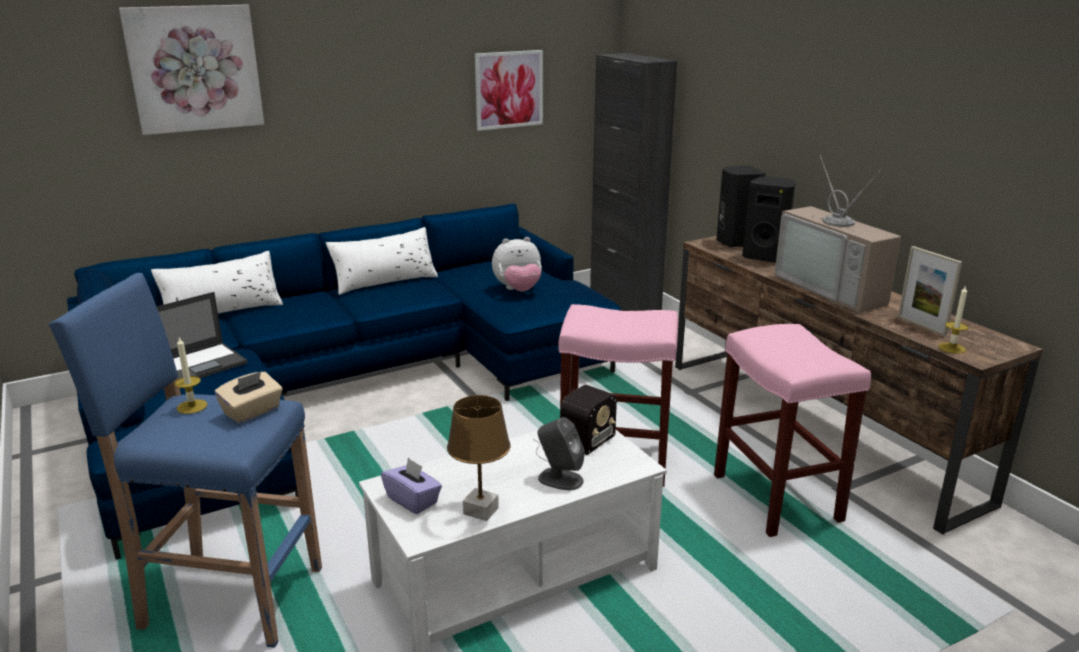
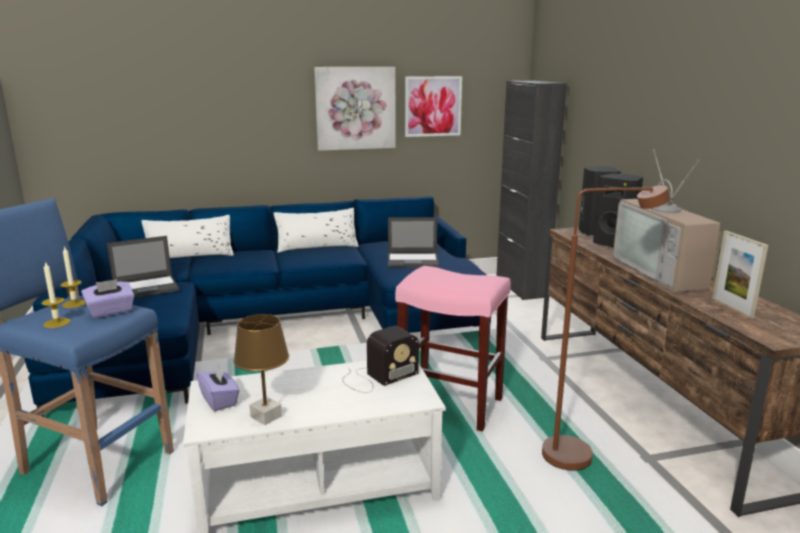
camera: 15 degrees right, 5 degrees down
(194, 68) = (187, 77): picture -> picture (355, 108)
(252, 412) = (111, 311): beige tissue box -> purple tissue box
(518, 290) = (413, 260): plush toy -> laptop
(560, 479) = (348, 401): grey speaker -> none
(774, 497) = (580, 455): pink stool -> brown floor lamp
(952, 348) = (752, 329): candle -> candle (57, 323)

